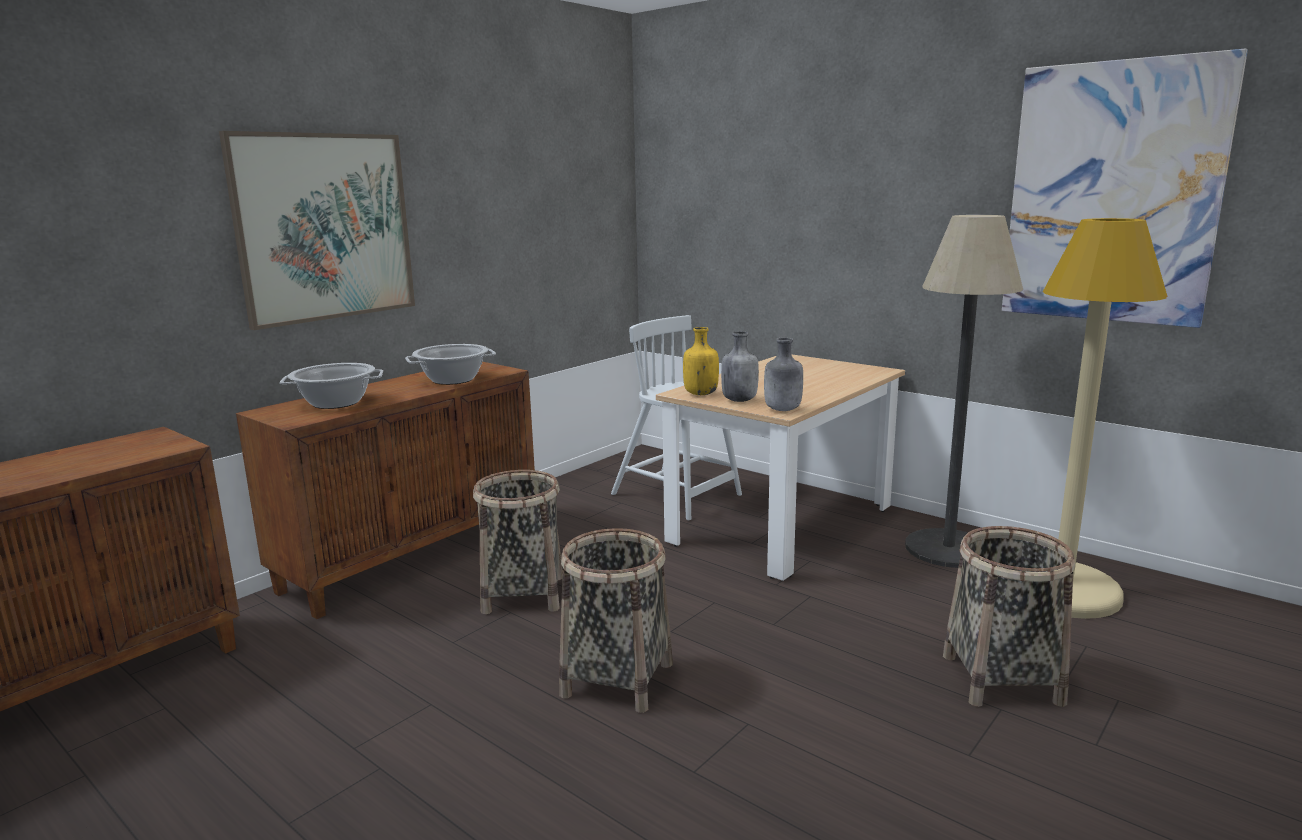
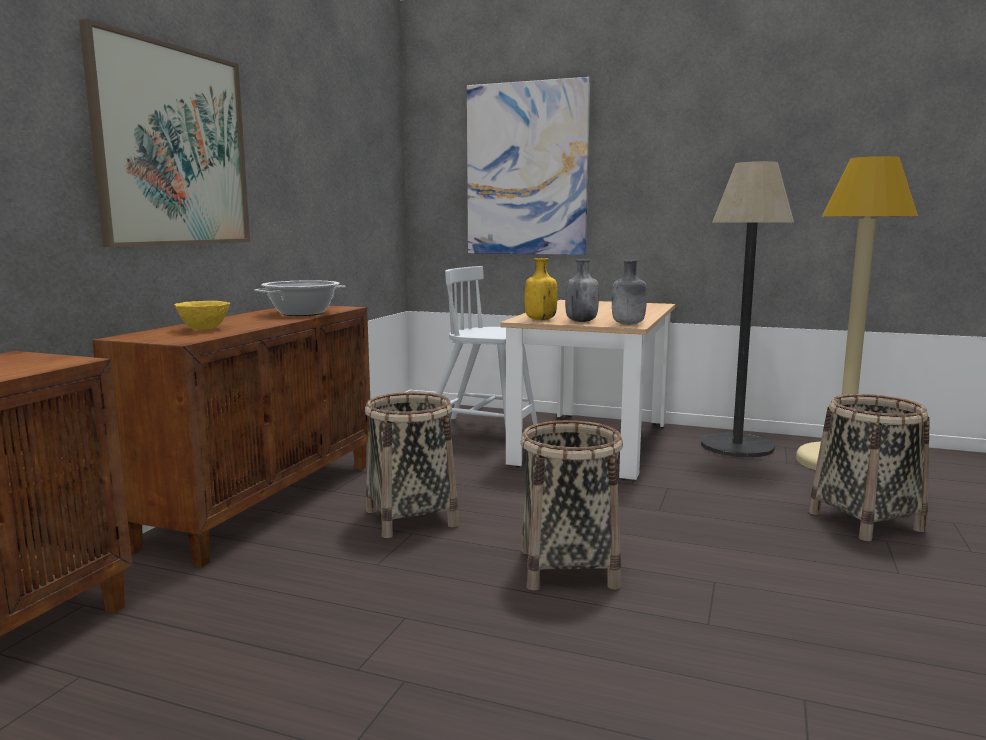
camera: 20 degrees left, 5 degrees down
(336, 403) = (204, 329): cooking pot -> yellow bowl
(1112, 194) = (842, 150): picture -> picture (527, 169)

